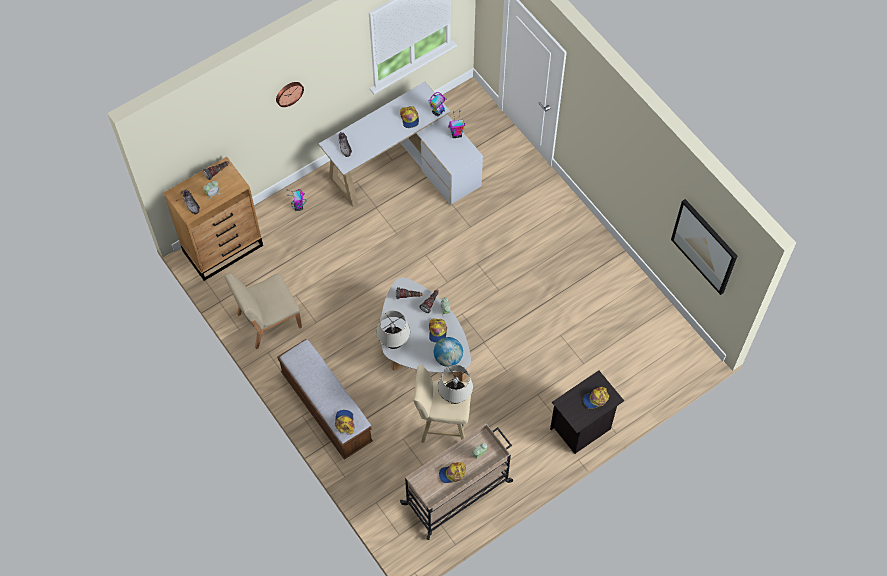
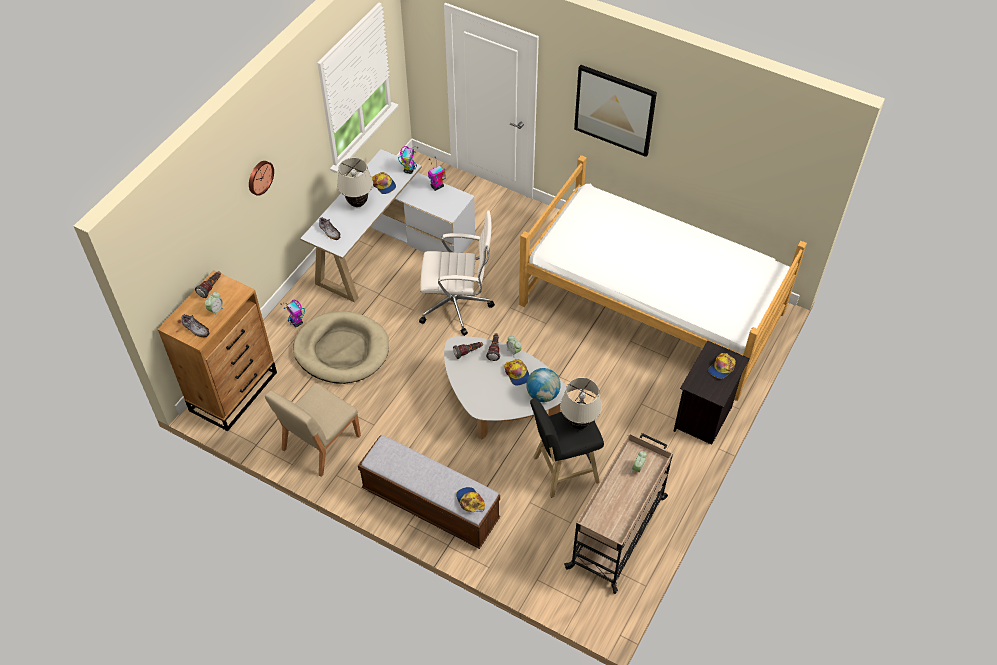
camera: 25 degrees left, 10 degrees down
(322, 246) = (342, 350): none -> beige dog bed
(394, 343) = (478, 402): beige table lamp -> beige table lamp (358, 203)
(434, 244) = (457, 306): none -> white office chair
(442, 424) = (562, 470): beige stool -> black stool
(452, 474) = (622, 499): cap -> none
(595, 313) = (651, 309): none -> bed
(704, 246) = (760, 171): picture -> picture (614, 110)

